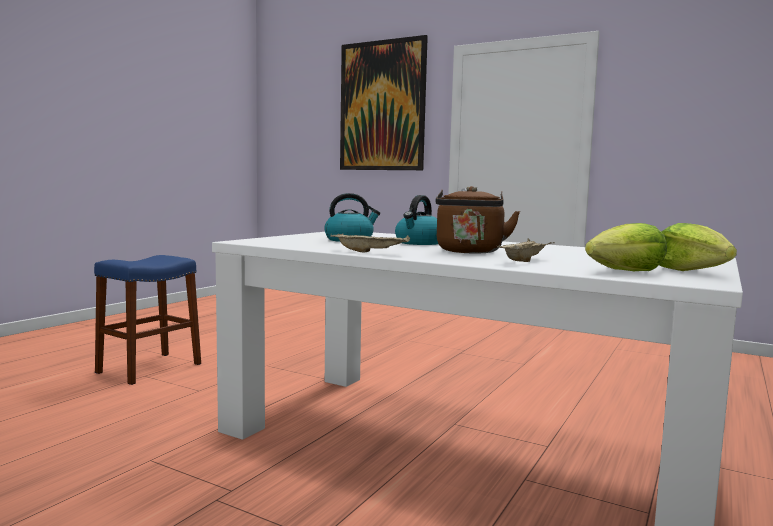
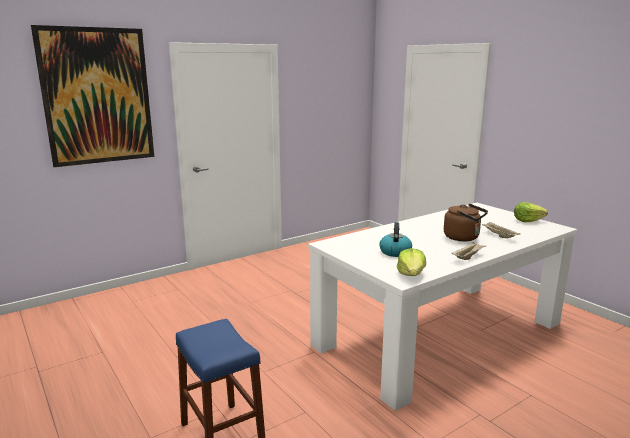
camera: 65 degrees left, 10 degrees up
(419, 243) = (415, 239): kettle -> none
(626, 271) = (533, 229): lettuce -> lettuce (411, 274)

